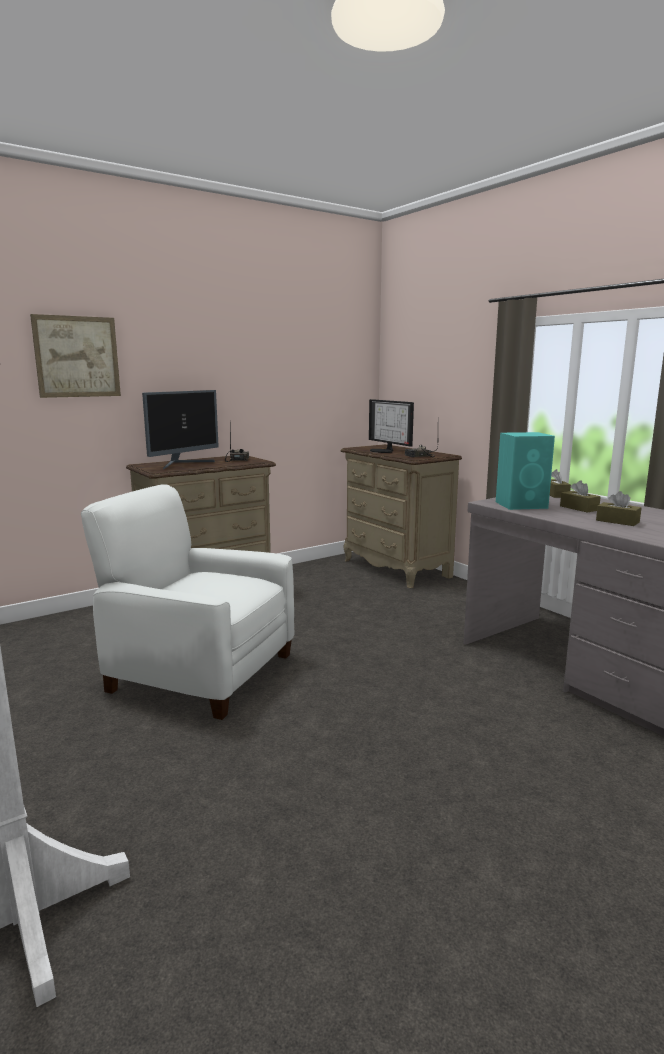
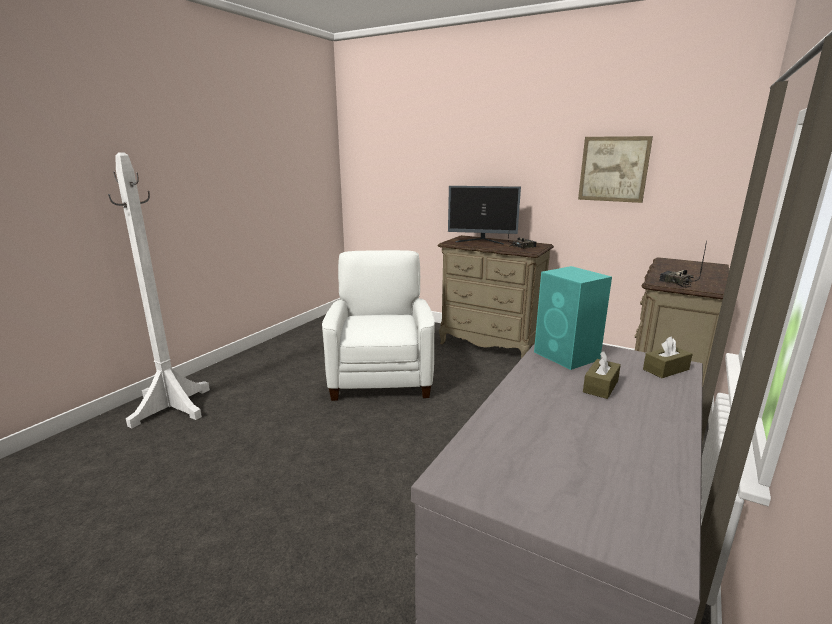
camera: 65 degrees right, 5 degrees up
(77, 357) = (441, 158): picture -> picture (613, 169)
(384, 451) = (676, 269): monitor -> none
(617, 521) = (555, 412): brown tissue box -> none

